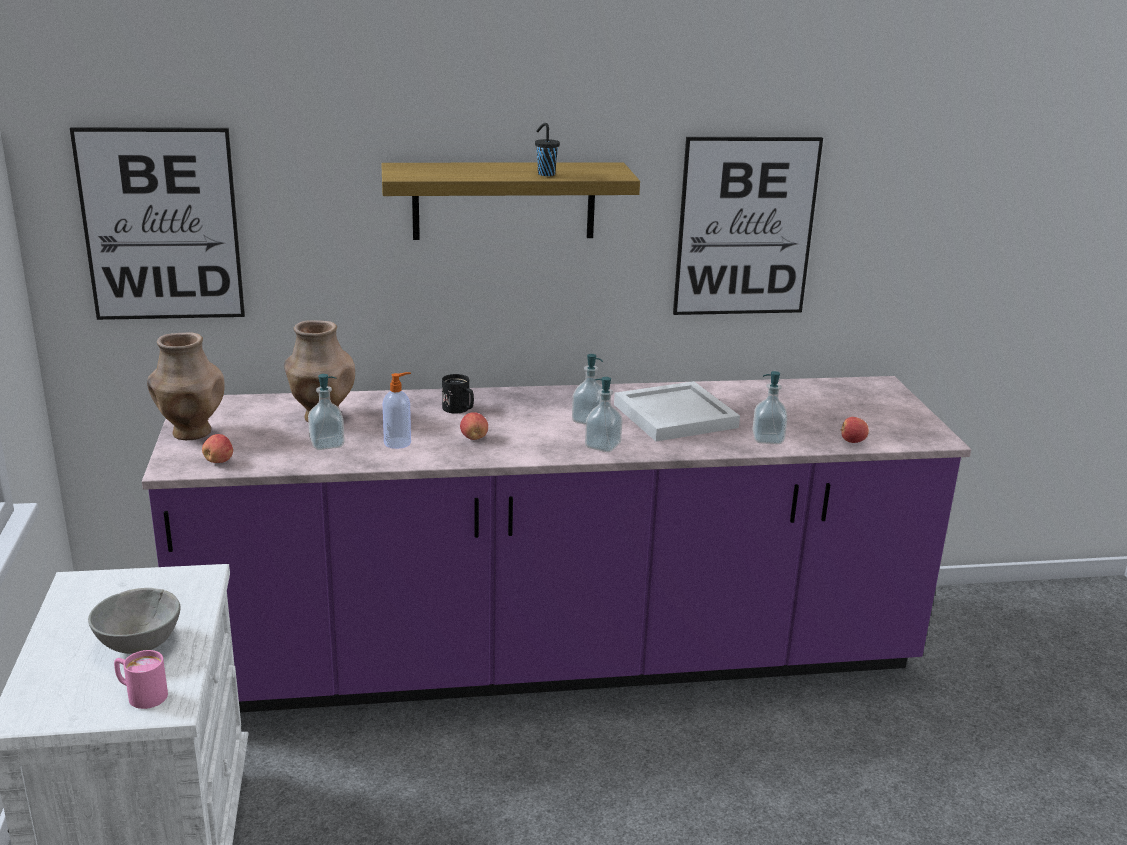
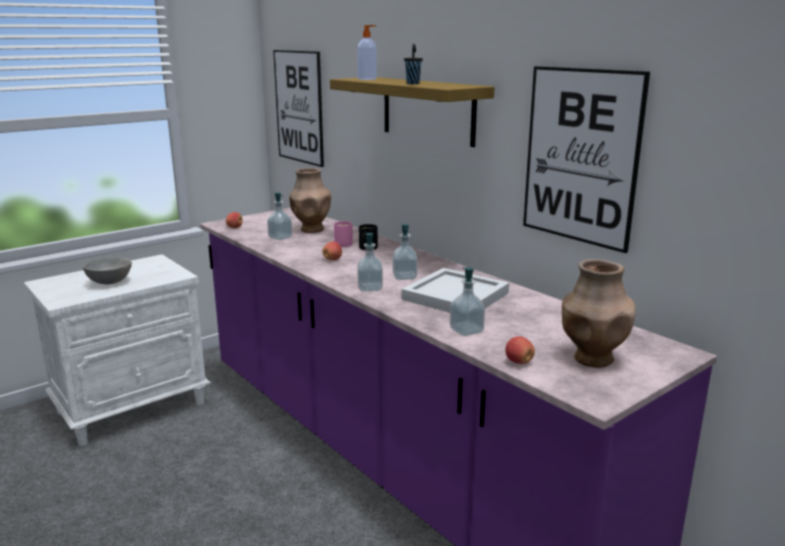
camera: 60 degrees right, 5 degrees down
(141, 695) = (67, 294): pink mug -> pink mug (343, 243)
(191, 433) = (259, 217): brown vase -> brown vase (592, 359)
(398, 443) = (302, 248): soap dispenser -> soap dispenser (367, 79)

